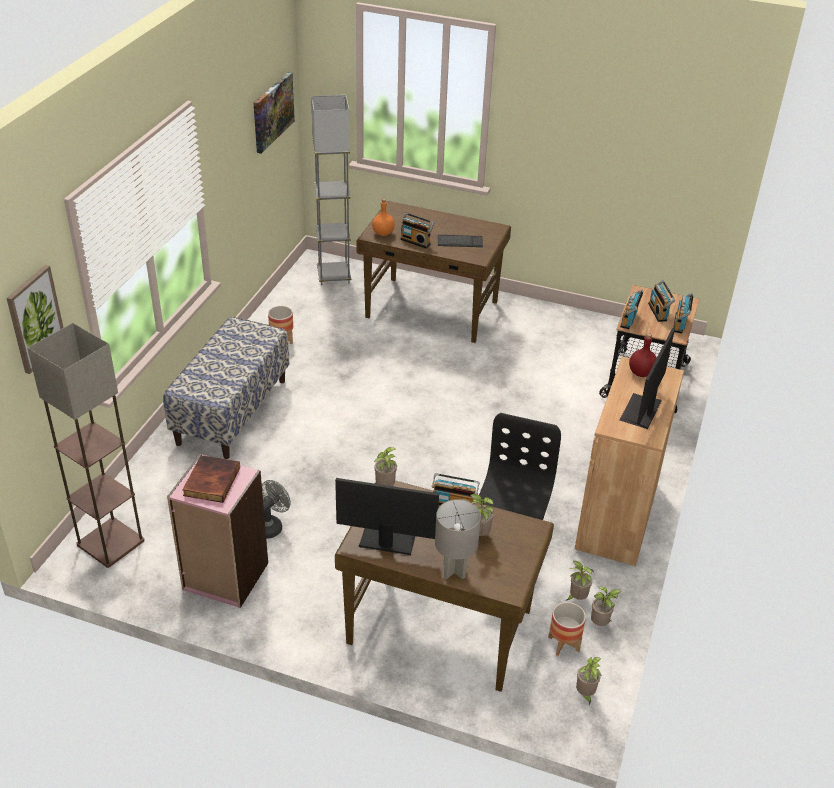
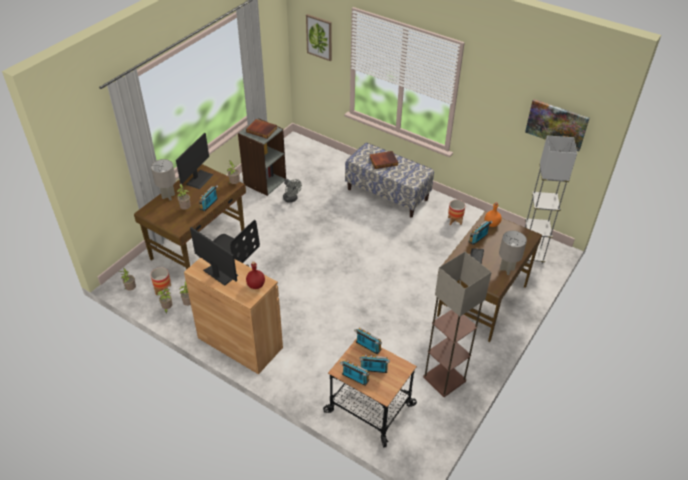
camera: 105 degrees right, 5 degrees up
(109, 543) = (301, 150): floor lamp -> floor lamp (444, 378)
(217, 367) = (383, 161): none -> book
(225, 577) = (264, 181): pink bookcase -> grey bookcase
(462, 221) = (506, 269): none -> grey table lamp

